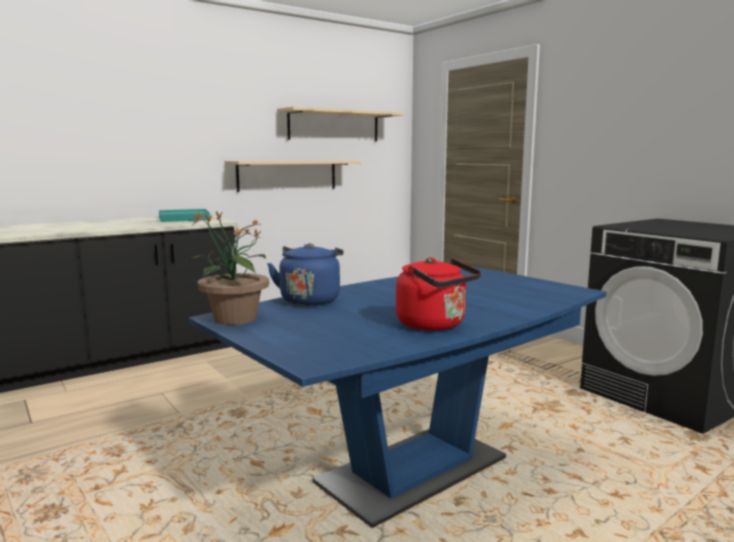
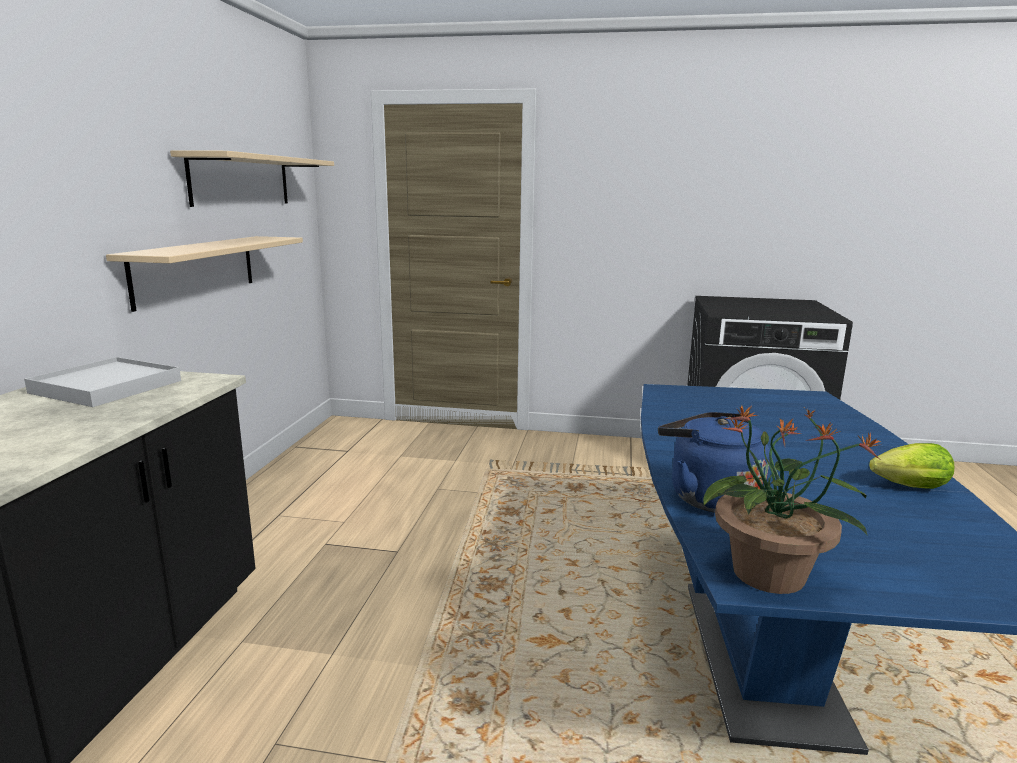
camera: 45 degrees left, 5 degrees up
(184, 218) = (106, 387): turquoise tray -> white tray
(435, 325) = (905, 487): red kettle -> lettuce

